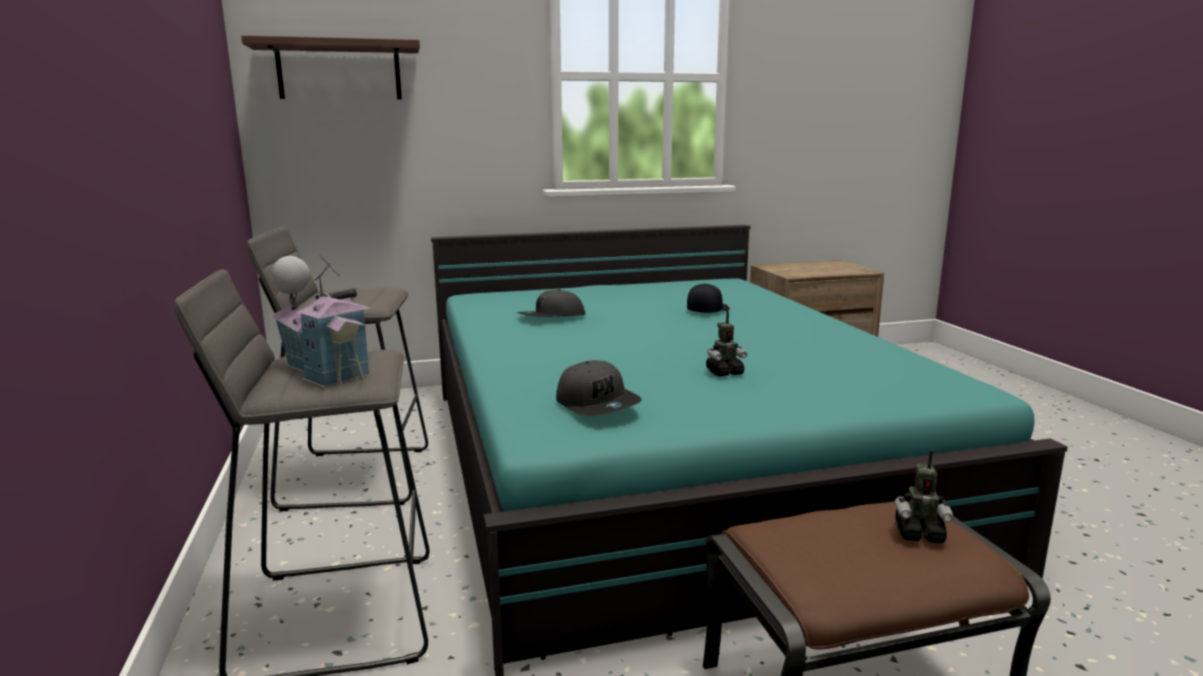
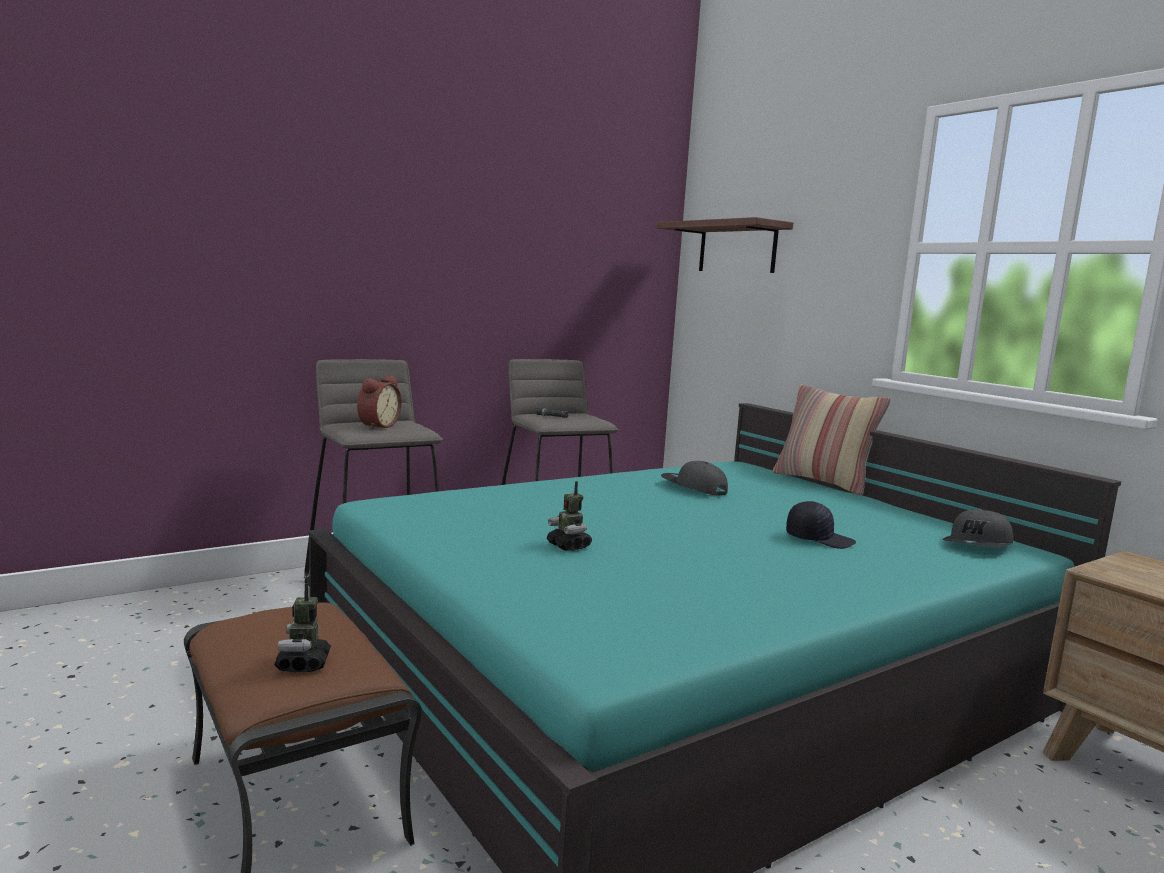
camera: 70 degrees right, 5 degrees down
(325, 372) = (376, 426): toy house -> alarm clock
(551, 286) = (823, 482): none -> pillow
(598, 404) = (443, 508): grey cap -> grey cap (978, 545)

